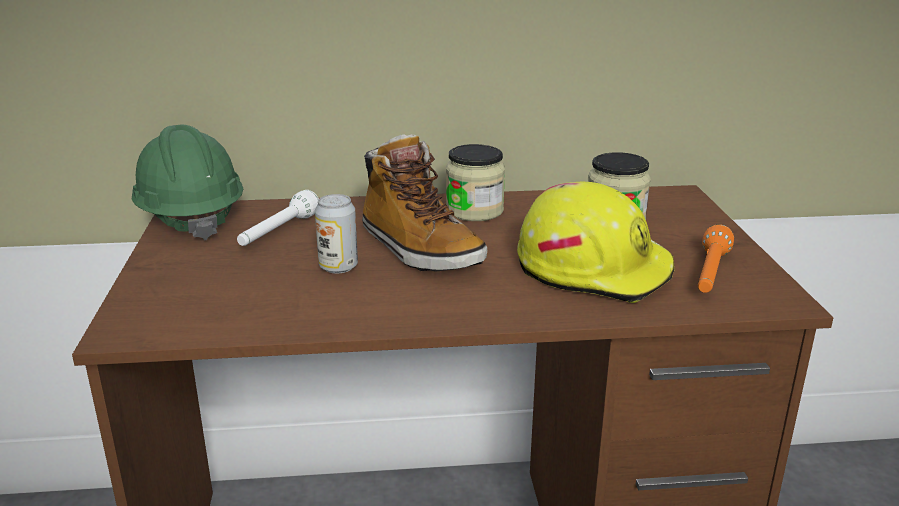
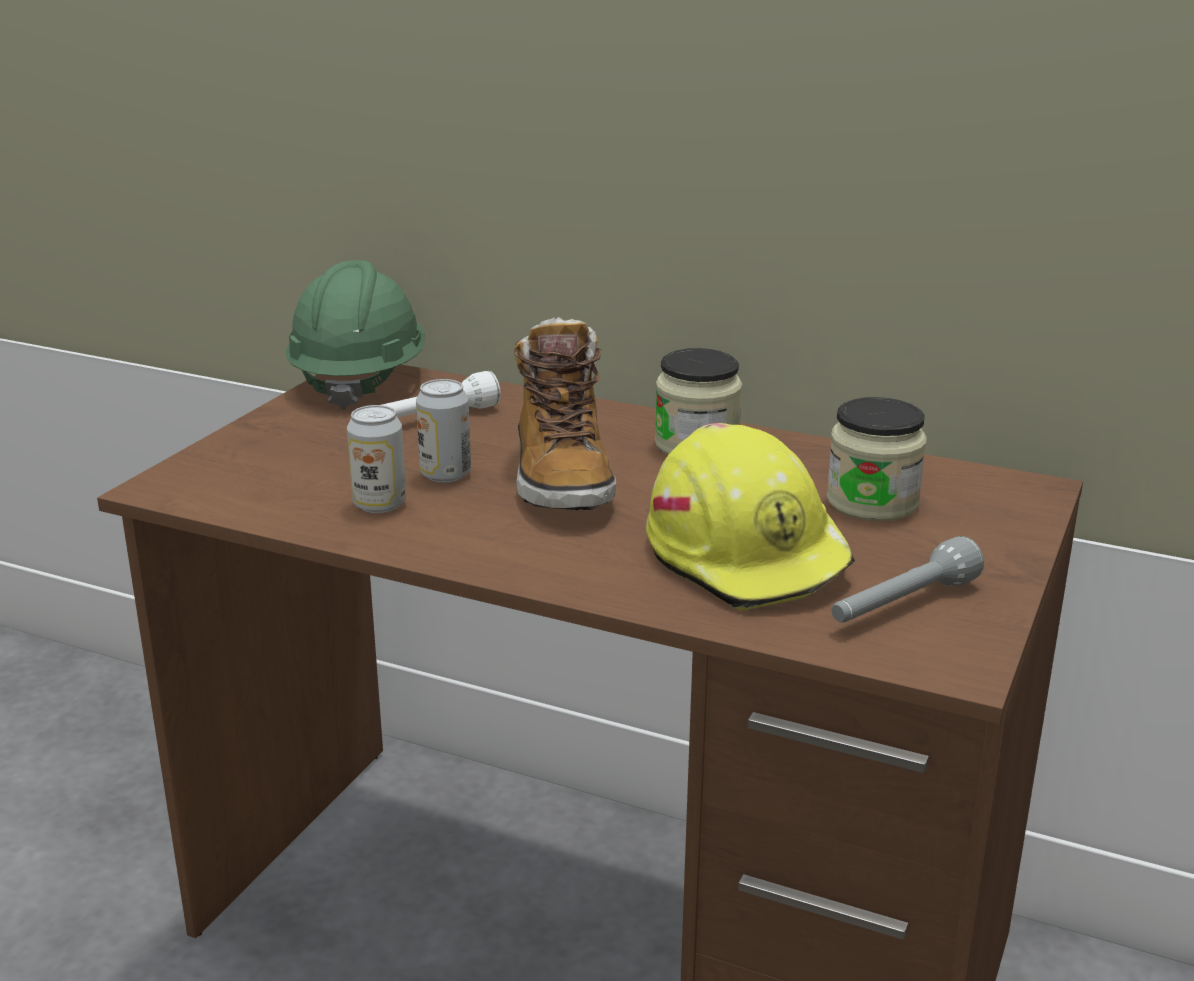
camera: 30 degrees right, 0 degrees up
(317, 299) = (379, 504): none -> can
(710, 274) = (902, 605): orange flashlight -> grey flashlight

